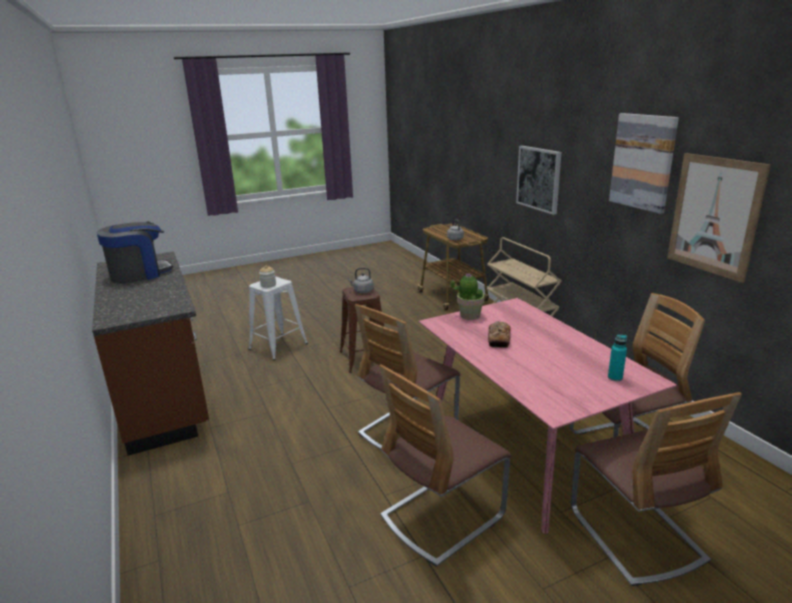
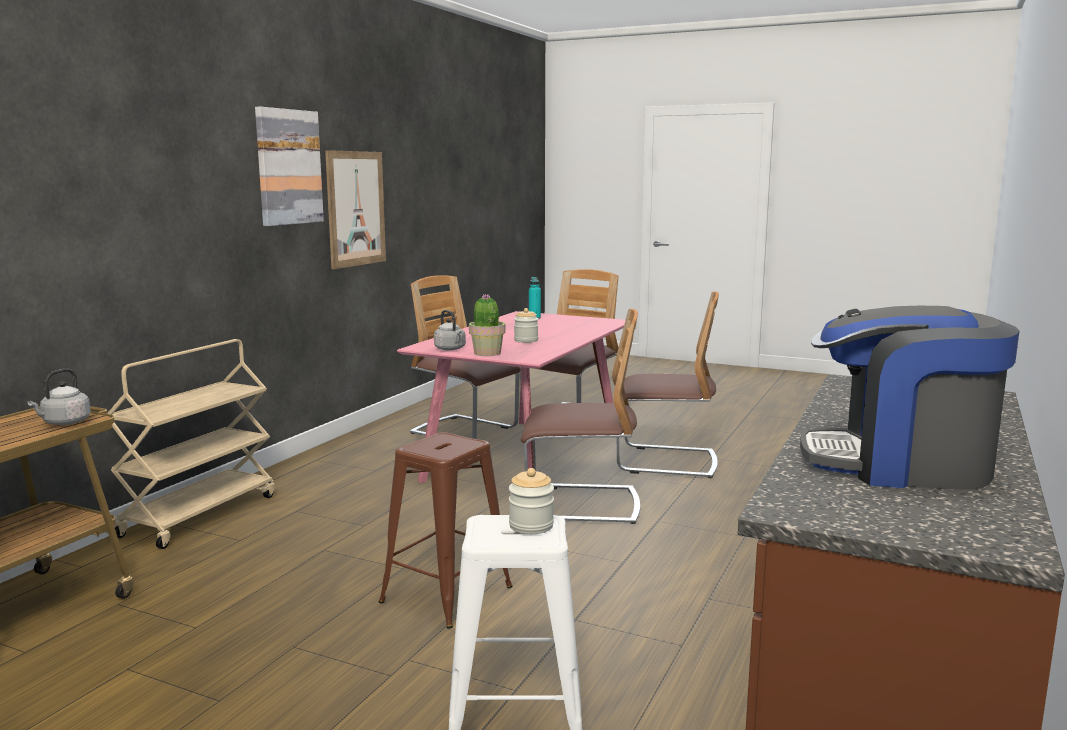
camera: 130 degrees left, 10 degrees down
(362, 291) = (438, 444): grey kettle -> grey kettle (451, 349)
(498, 339) = (526, 340): bread -> jar
(539, 179) = (128, 230): picture -> none

